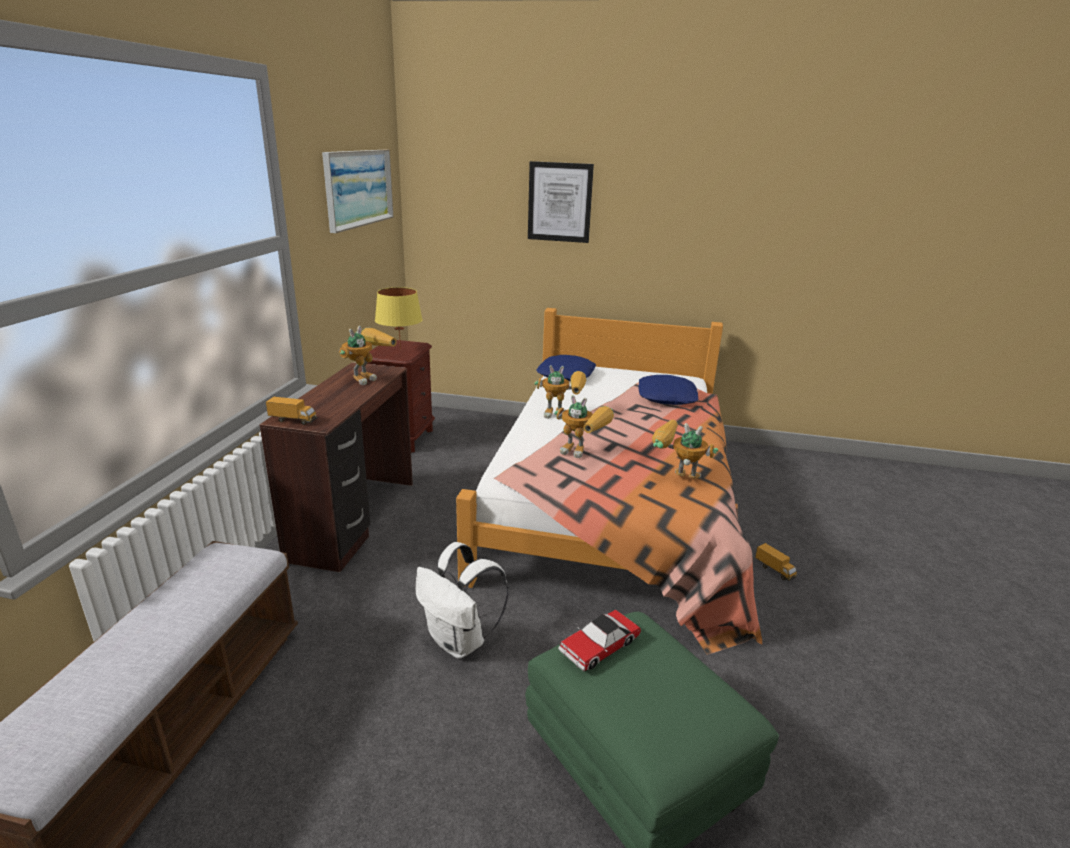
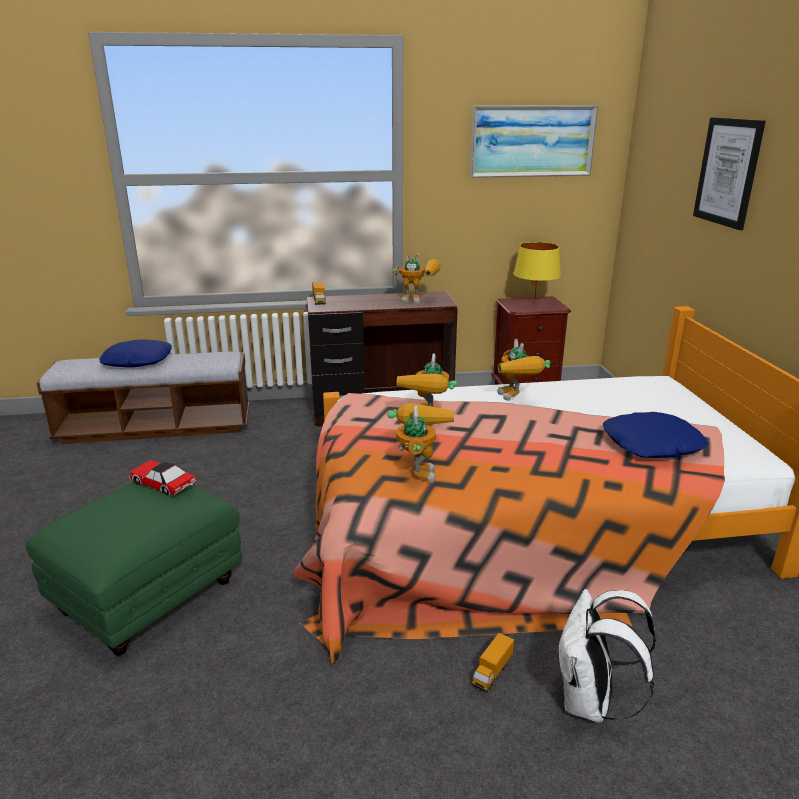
camera: 70 degrees right, 0 degrees up
(460, 641) = (263, 490): white backpack -> white backpack (590, 702)
(566, 375) = (632, 384): blue pillow -> blue pillow (137, 361)

